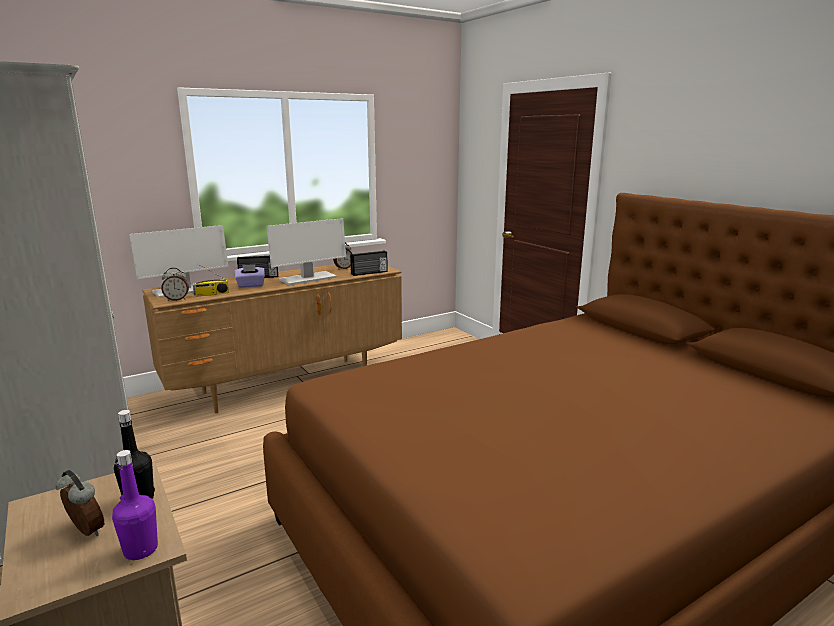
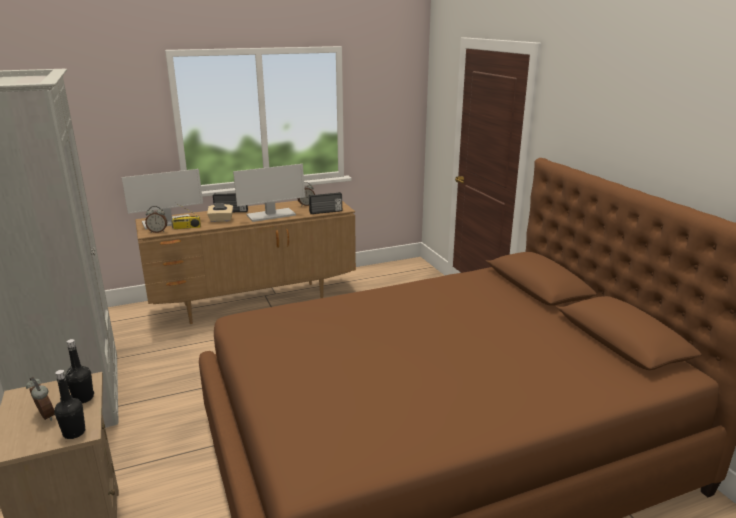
camera: 10 degrees right, 5 degrees up
(141, 550) = (74, 433): purple bottle -> black bottle
(250, 285) = (221, 220): purple tissue box -> beige tissue box

